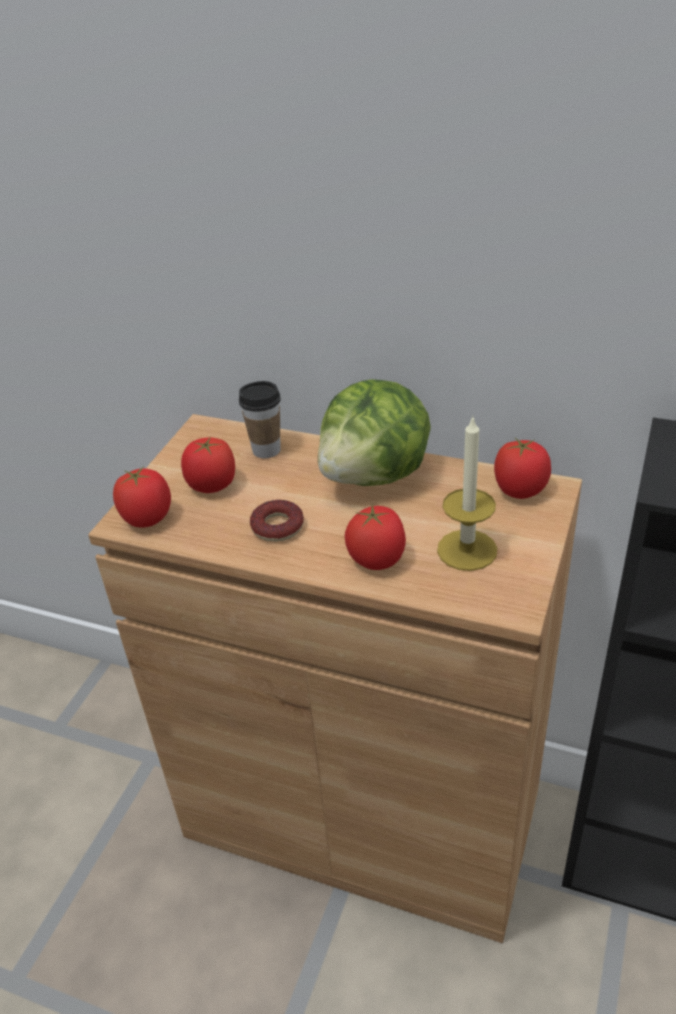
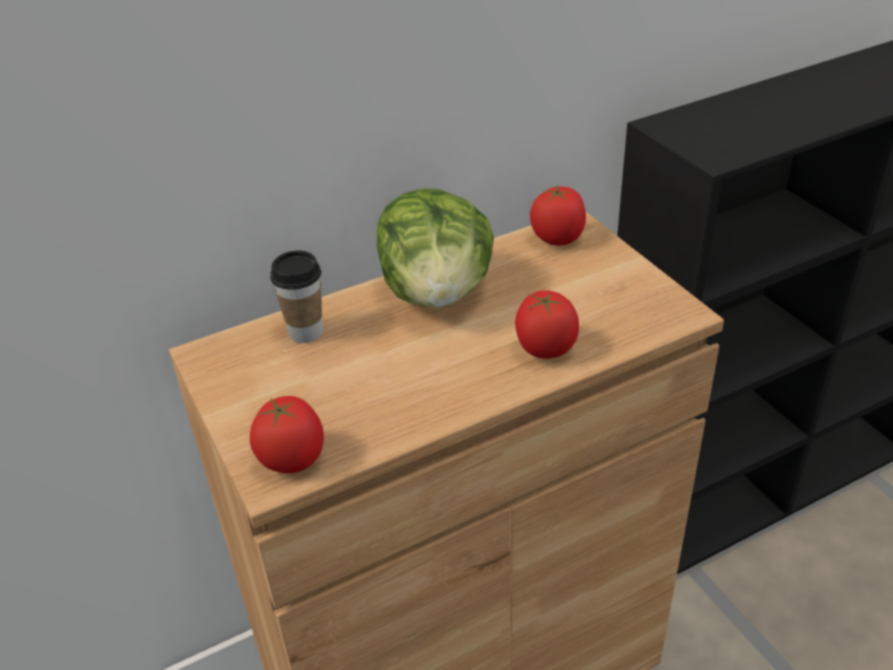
camera: 50 degrees left, 0 degrees up
(212, 486) = (307, 391): tomato -> none
(277, 526) = (426, 381): donut -> none
(467, 550) = (592, 299): candle -> none

